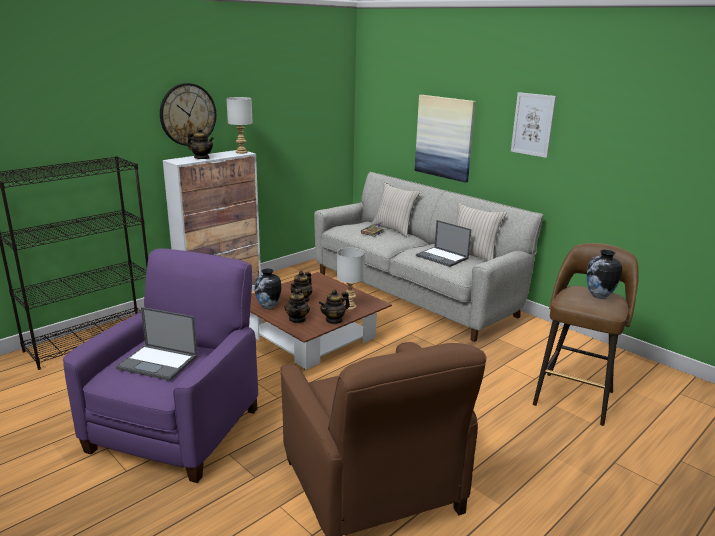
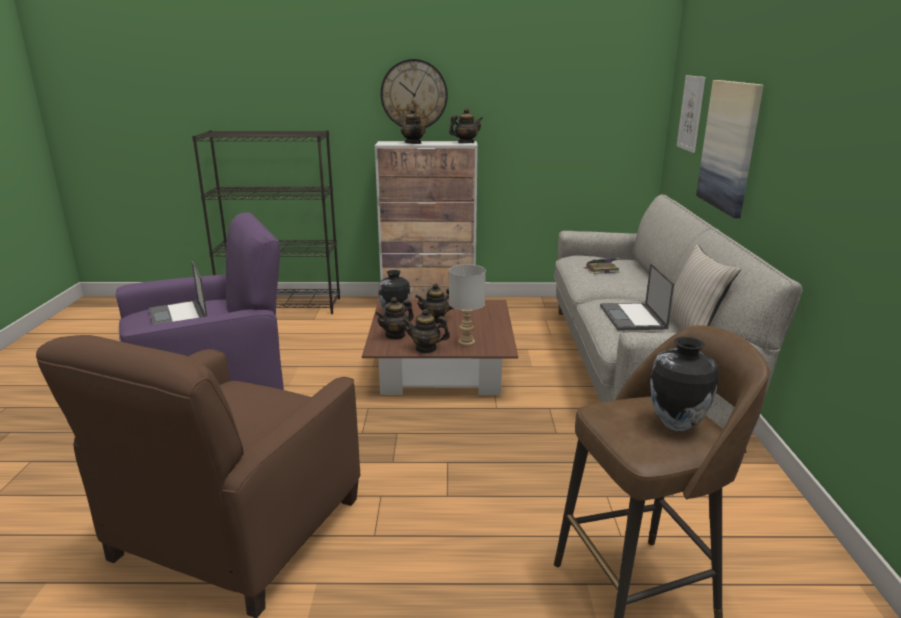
camera: 45 degrees right, 0 degrees up
(241, 152) = (465, 143): grey table lamp -> teapot
(393, 229) = (644, 274): beige pillow -> none
(533, 124) = (817, 121): picture -> picture (691, 113)

